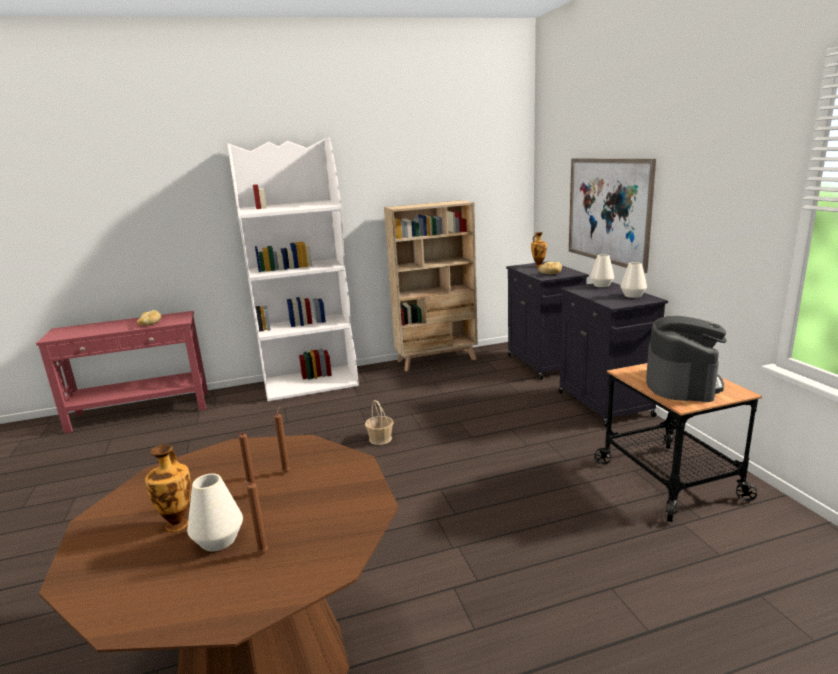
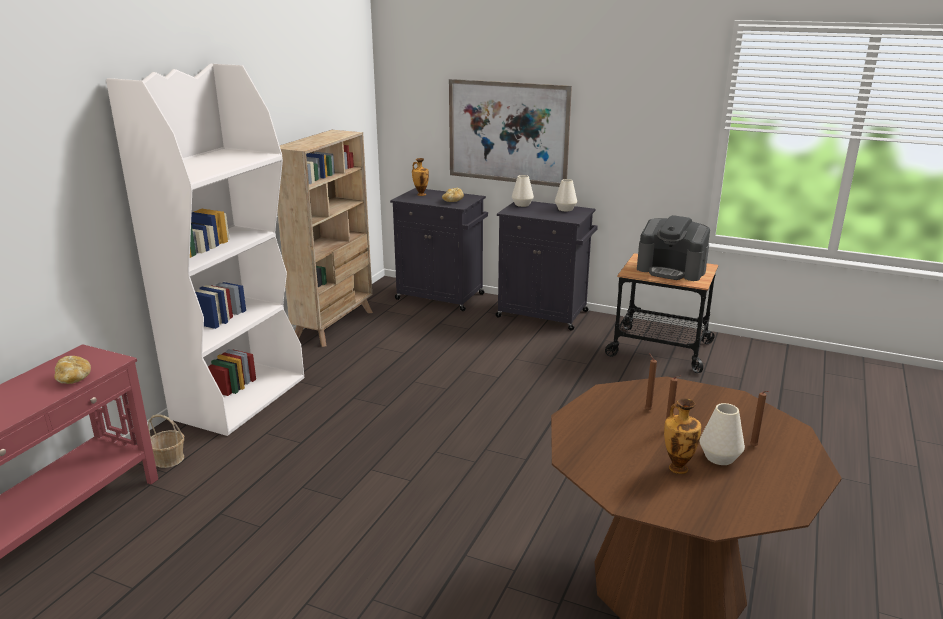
camera: 50 degrees left, 5 degrees up
(380, 439) = (430, 412): basket -> basket (169, 459)
(681, 383) = (671, 270): coffee machine -> coffee machine turned 150 degrees clockwise

